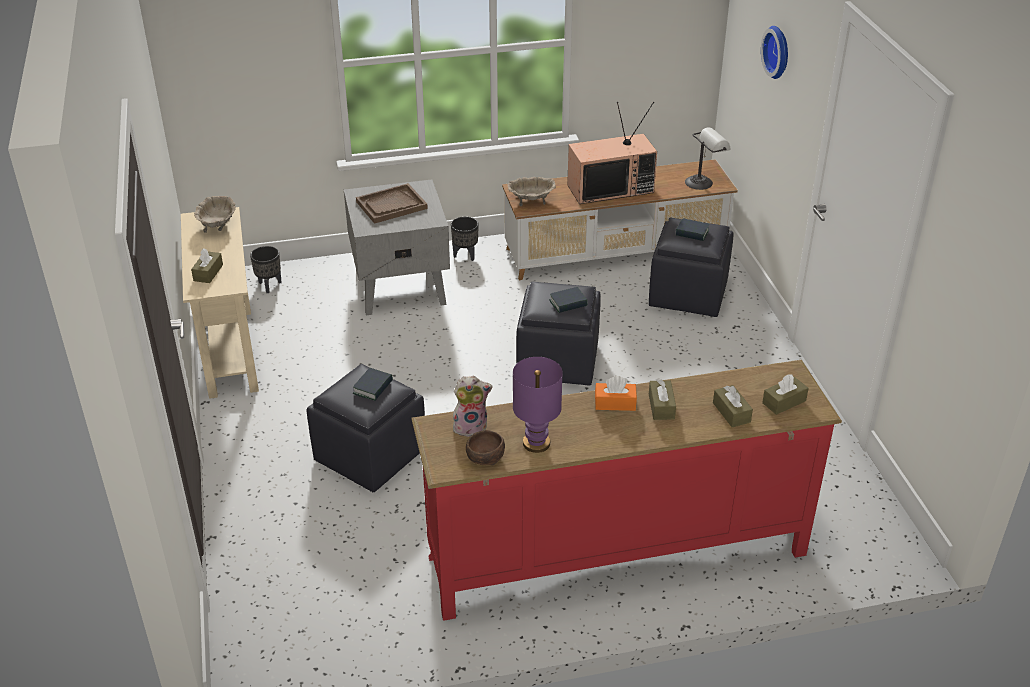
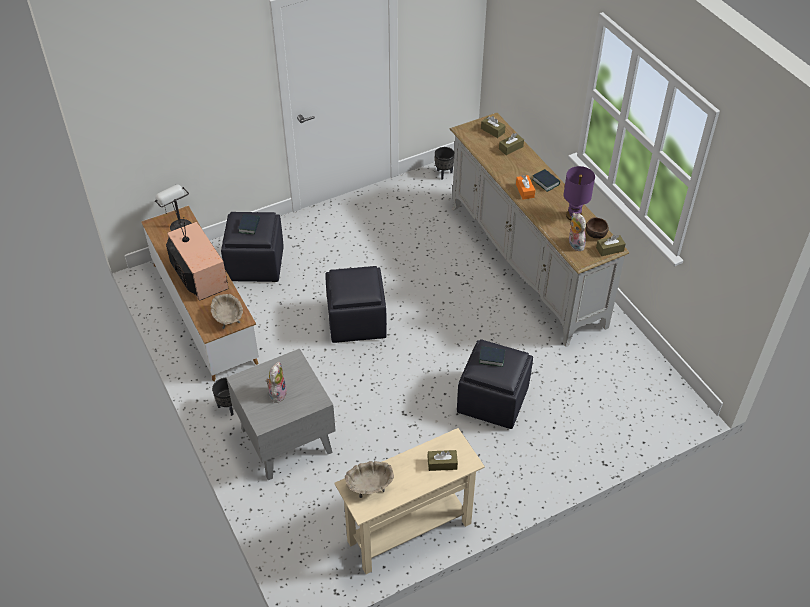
camera: 105 degrees left, 10 degrees up
(269, 285) = (307, 540): black planter -> black planter (443, 174)
(391, 205) = (277, 393): brown tray -> plush toy
(568, 303) = (359, 277): book -> book (545, 182)
(616, 553) = (524, 265): red cabinet -> grey cabinet
(661, 406) = (518, 173): brown tissue box -> brown tissue box (609, 249)
(779, 51) = (195, 90): wall clock -> none

